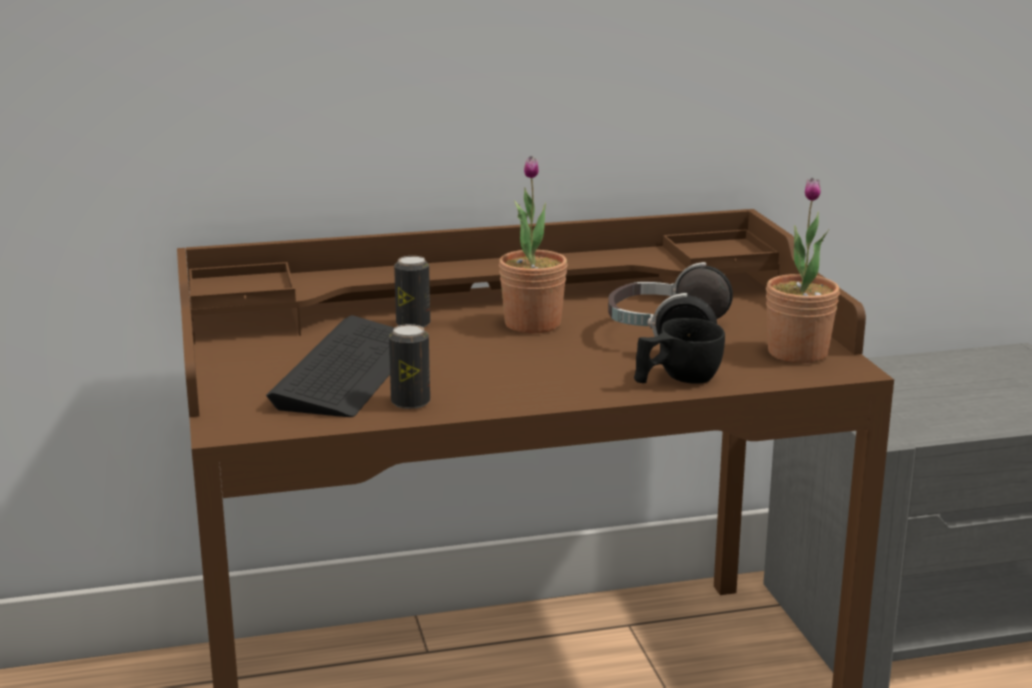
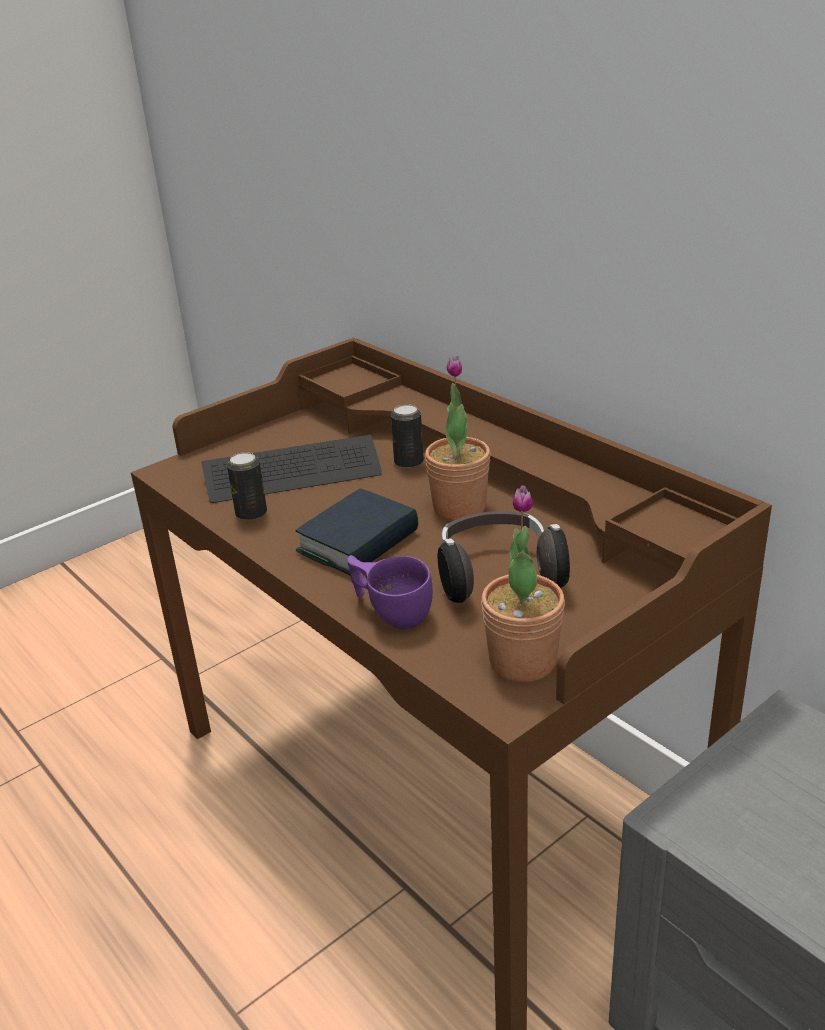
camera: 65 degrees right, 10 degrees up
(540, 370) = (358, 542): none -> book
(676, 379) = (391, 611): black cup -> purple cup

